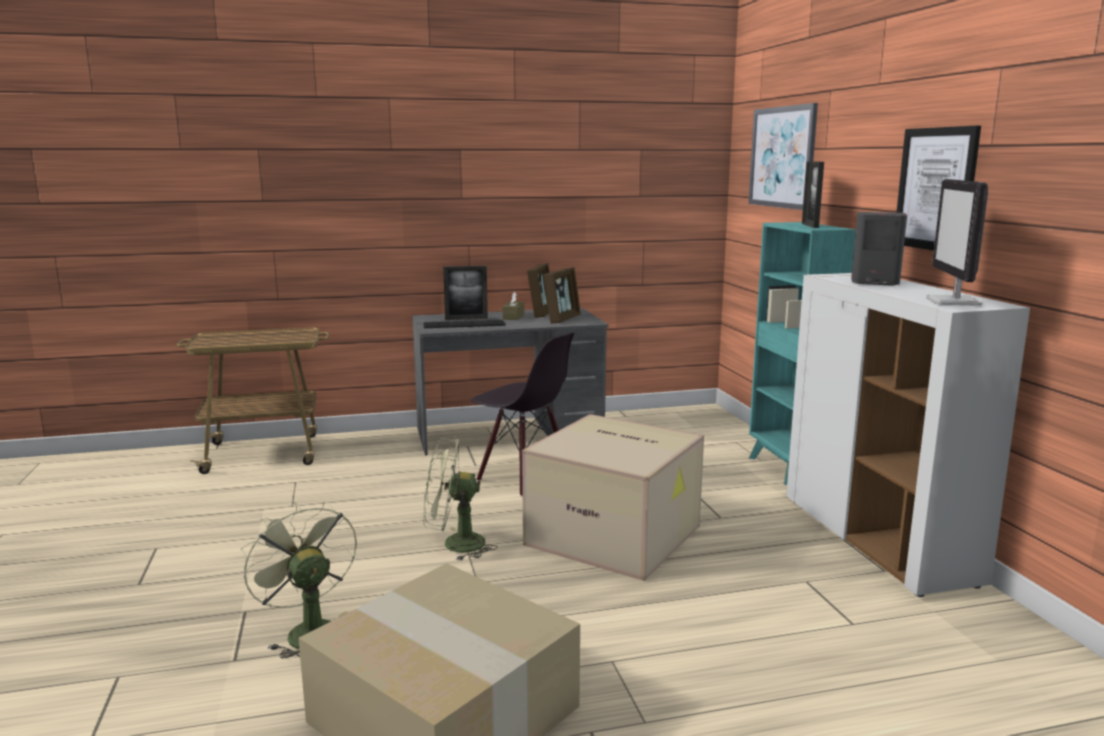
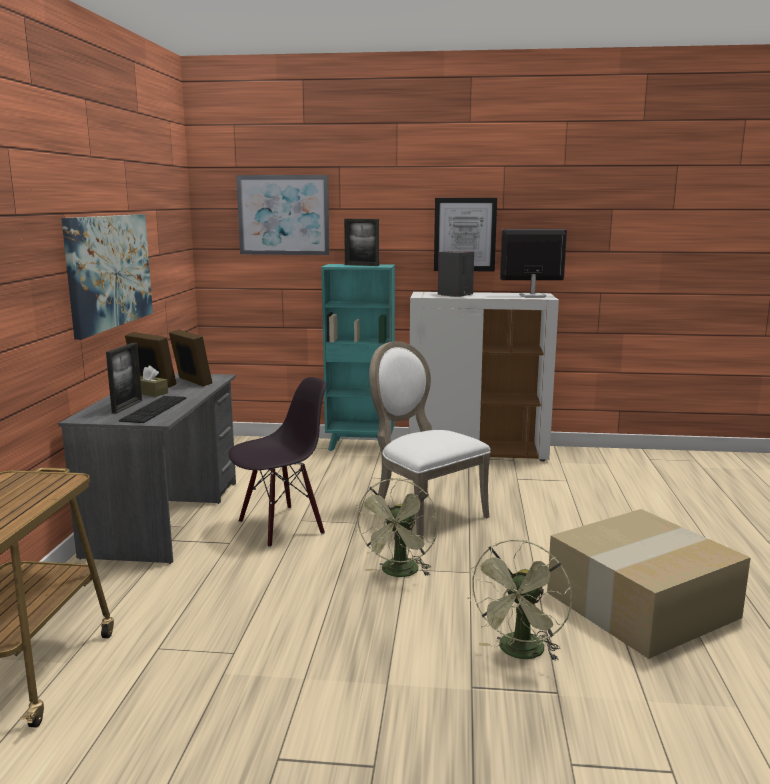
camera: 70 degrees left, 0 degrees up
(307, 631) = (520, 653): green fan -> green fan turned 45 degrees counterclockwise
(525, 203) = (109, 271): none -> picture
(616, 535) = (423, 513): cardboard box -> white chair
(954, 302) = (531, 296): monitor -> monitor turned 150 degrees clockwise

